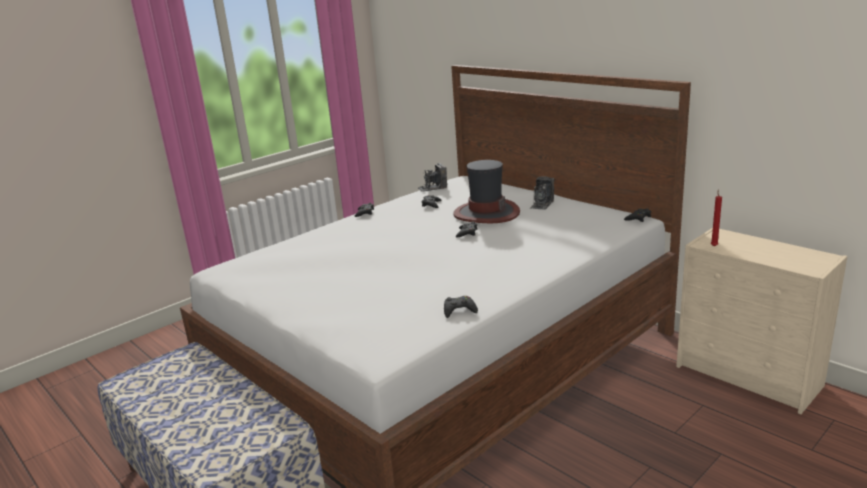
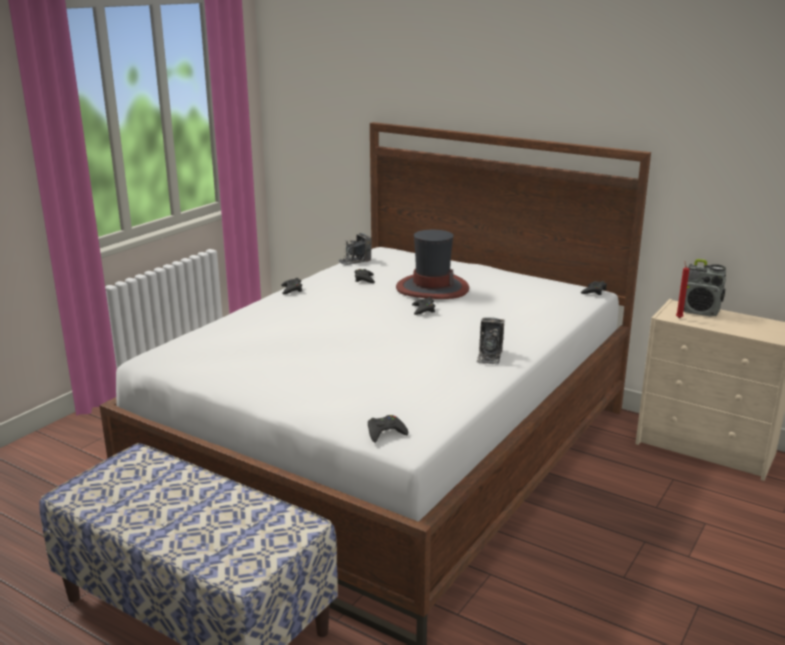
camera: 15 degrees left, 0 degrees up
(459, 310) = (463, 390): black game controller -> black game controller (385, 432)
(542, 204) = (487, 278): camera -> camera (489, 355)
(740, 240) = (700, 311): none -> radio

